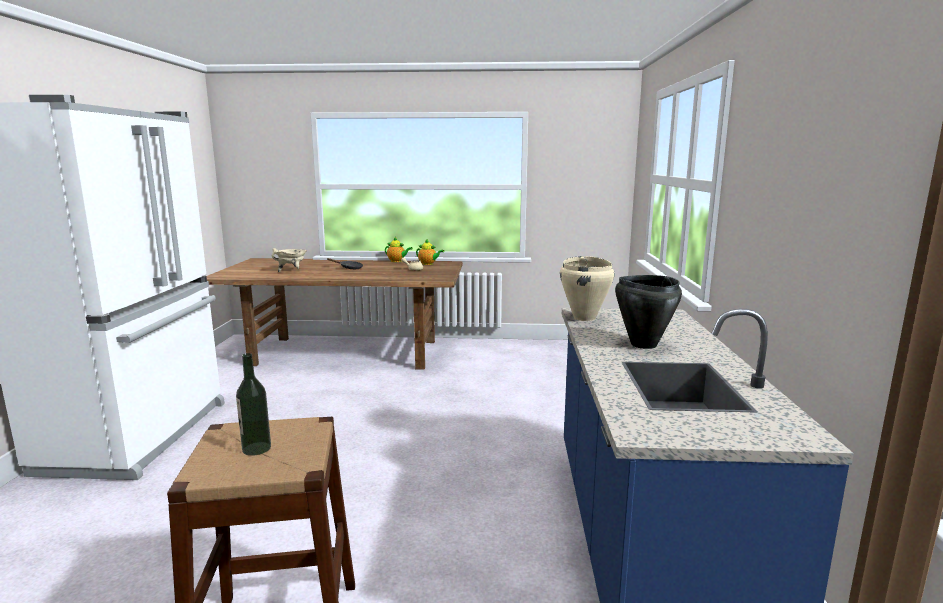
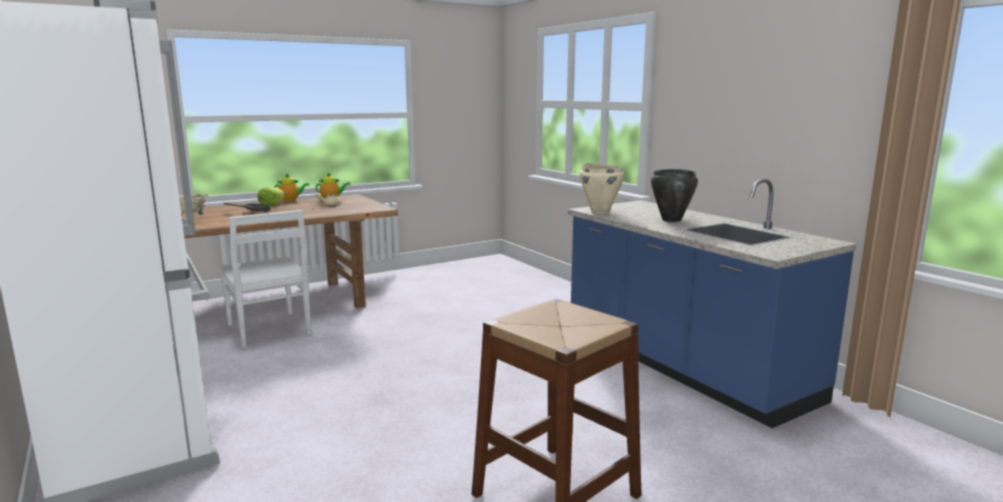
camera: 35 degrees left, 0 degrees up
(256, 448) = (555, 324): bottle -> none
(328, 373) = (269, 330): none -> white chair
(373, 264) = (271, 205): none -> lettuce

